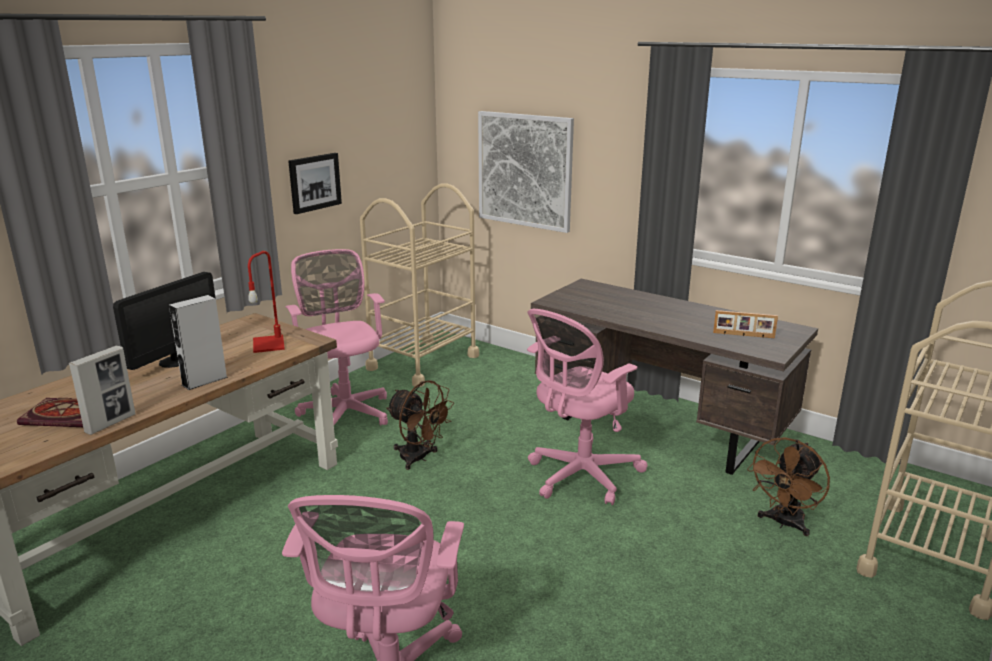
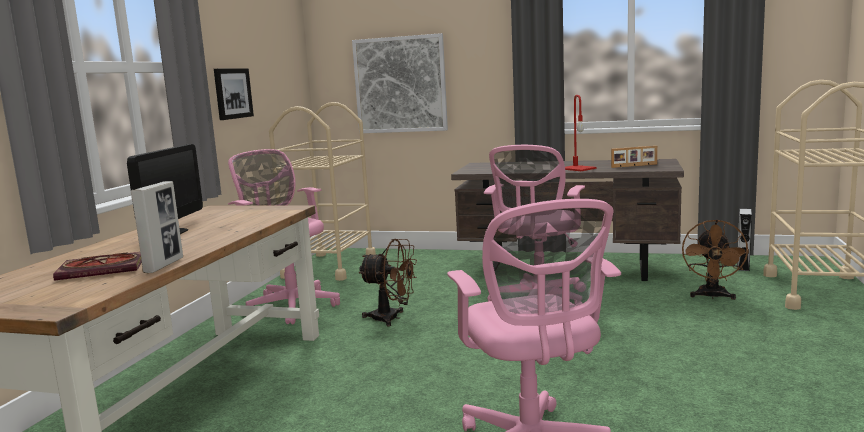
camera: 20 degrees left, 10 degrees down
(204, 381) = (224, 235): grey speaker -> grey speaker (743, 266)
(268, 344) = (252, 214): red table lamp -> red table lamp (577, 168)

